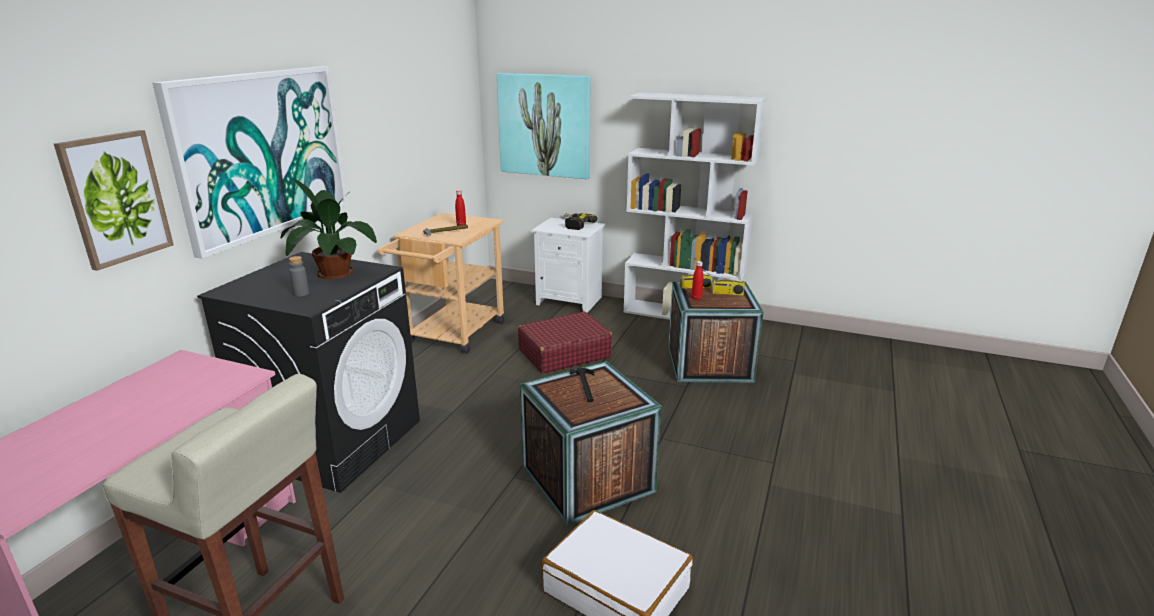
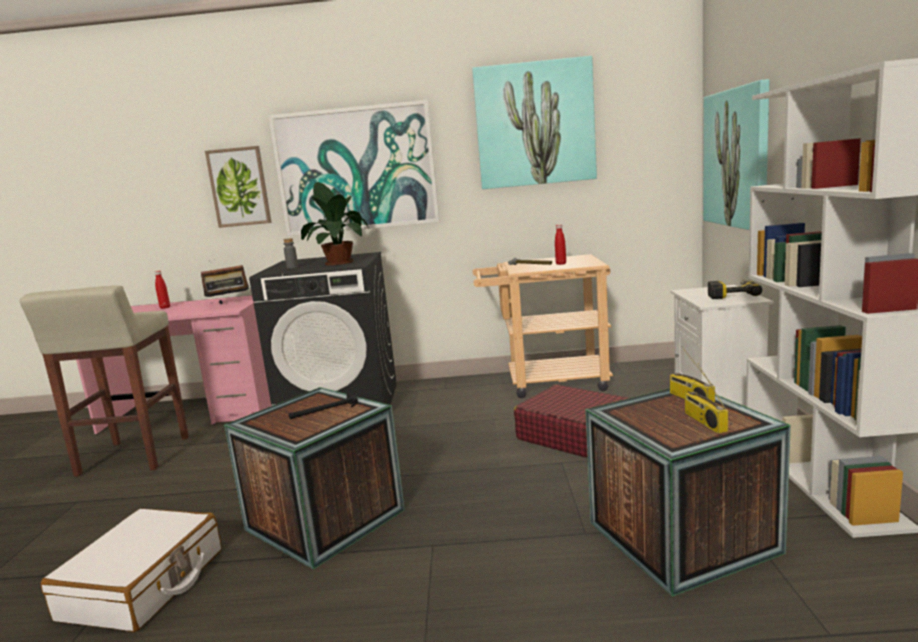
camera: 70 degrees right, 10 degrees down
(192, 376) = (229, 303): none -> radio
(398, 93) = (534, 124): none -> picture
(696, 298) = (646, 407): red bottle -> red bottle (165, 307)

